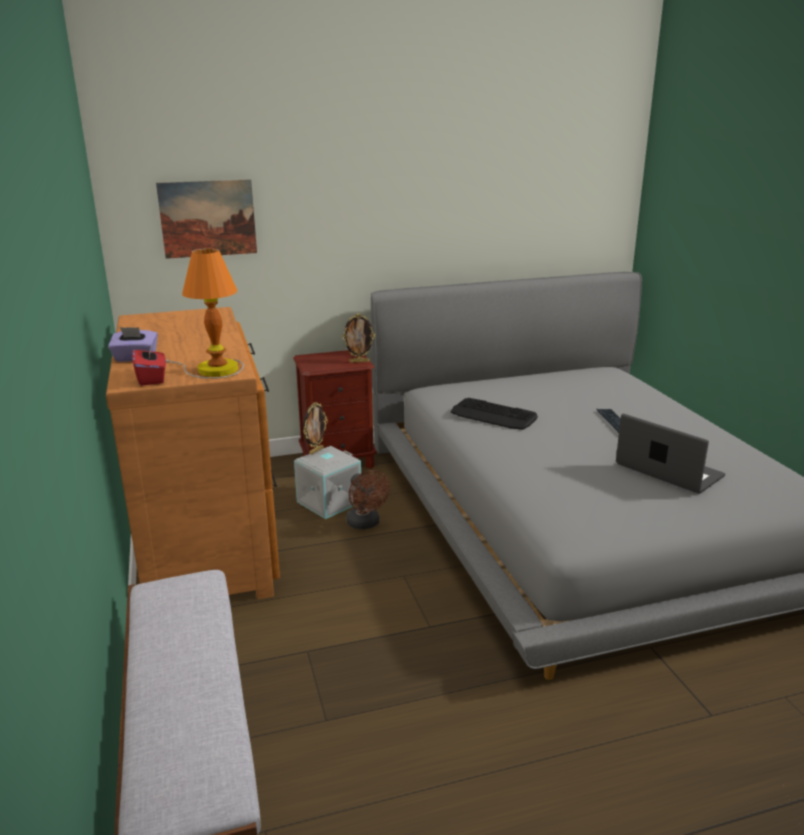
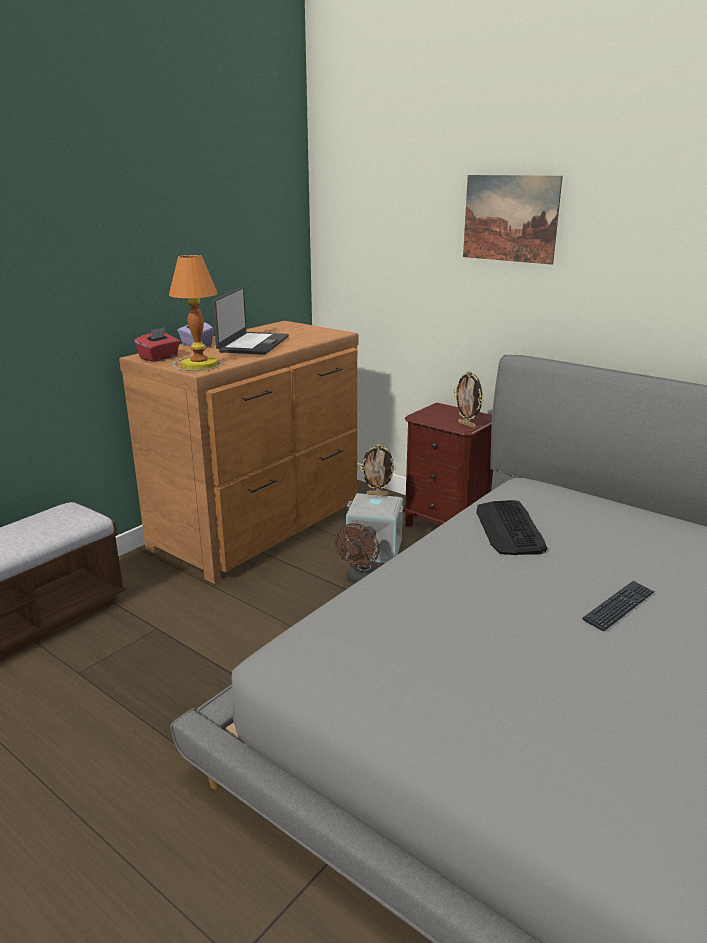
camera: 55 degrees right, 0 degrees up
(208, 218) = (382, 249): picture -> picture (510, 218)
(668, 471) = (533, 683): laptop -> laptop (252, 344)

